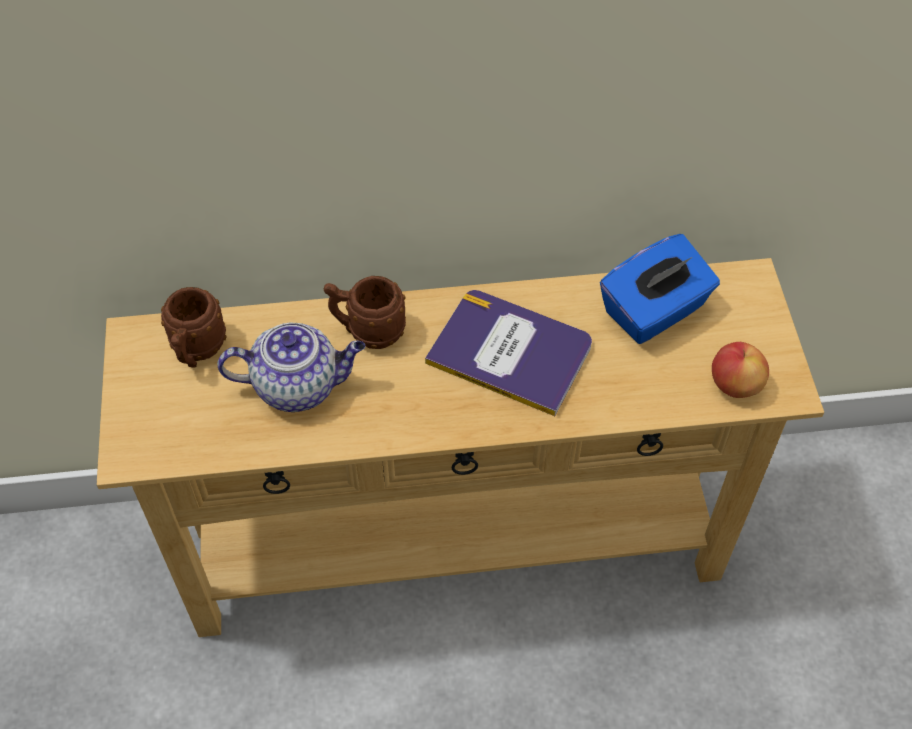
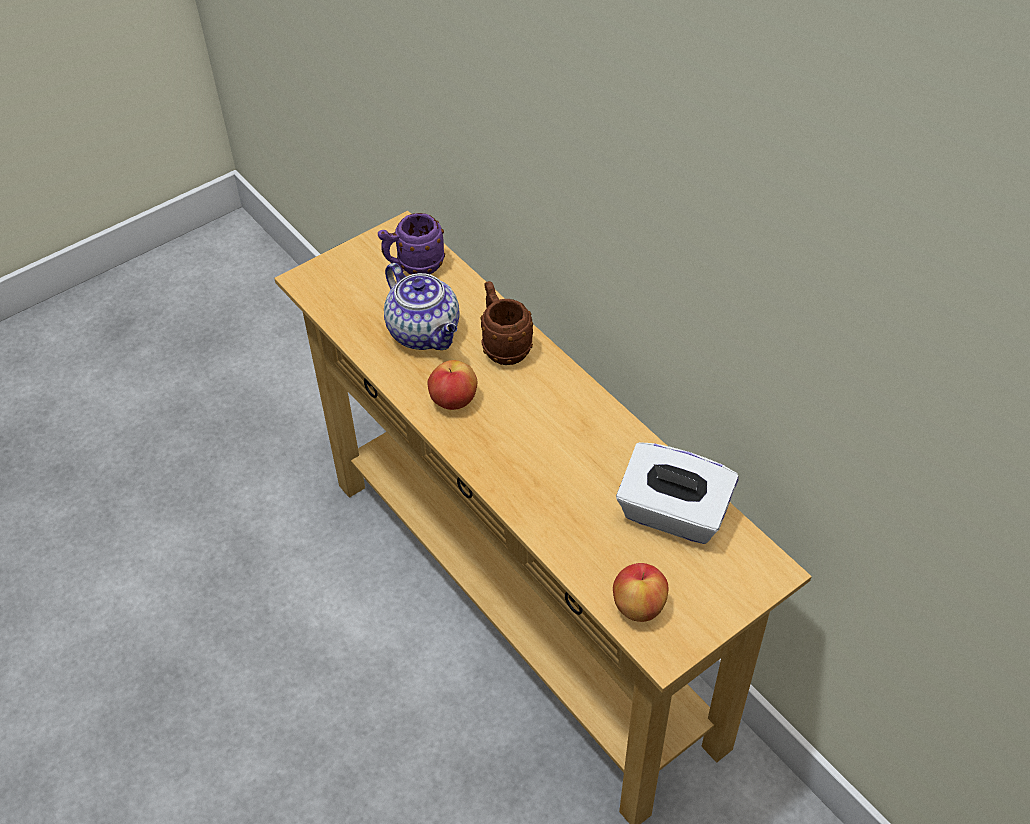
camera: 60 degrees right, 5 degrees down
(197, 352) = (413, 267): brown mug -> purple mug
(406, 405) = (453, 400): none -> apple
(510, 352) = (551, 438): book -> none
(654, 311) = (672, 514): blue tissue box -> white tissue box

